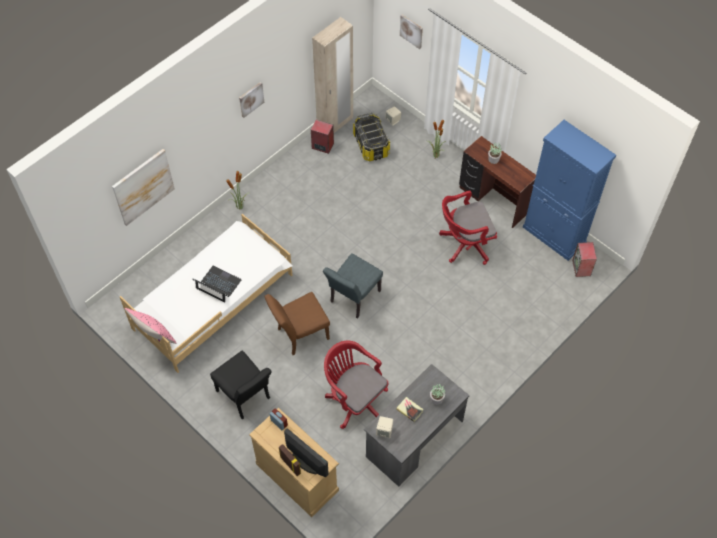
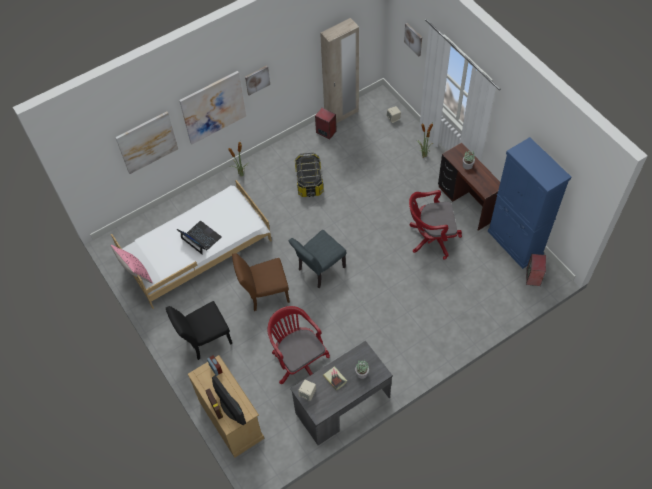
camera: 15 degrees right, 0 degrees up
(208, 137) = (213, 107): none -> picture
(246, 397) = (204, 340): black chair -> black chair turned 90 degrees clockwise
(371, 145) = (368, 137): storage box -> storage box (309, 181)

